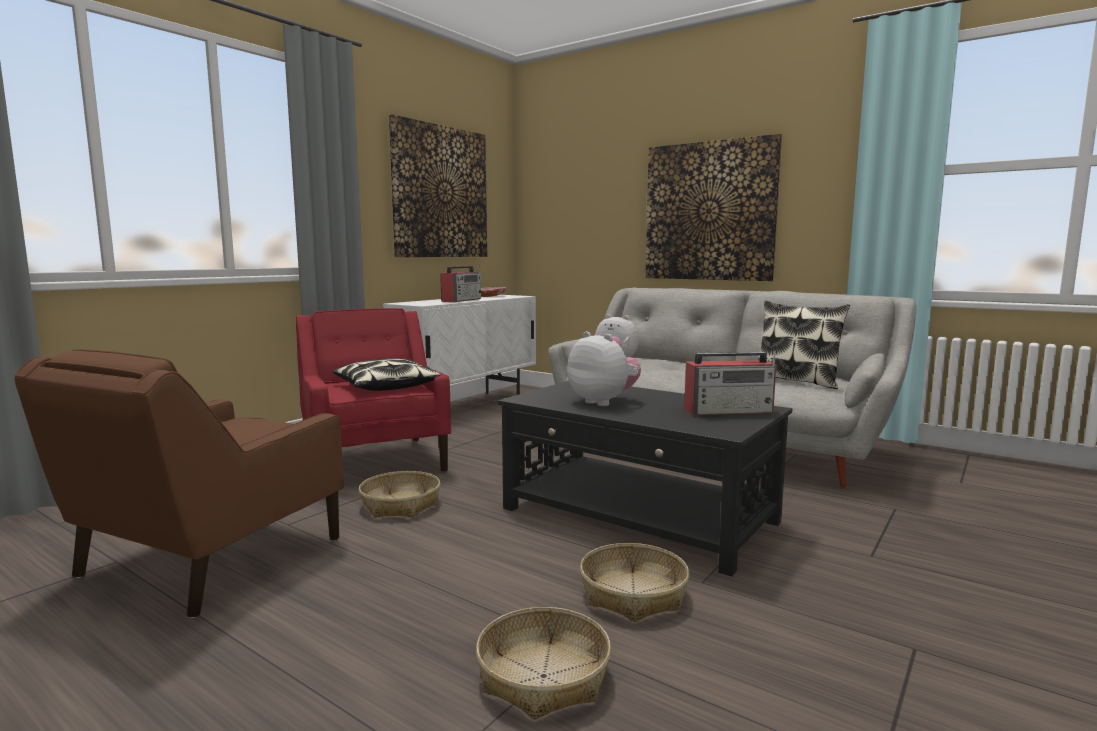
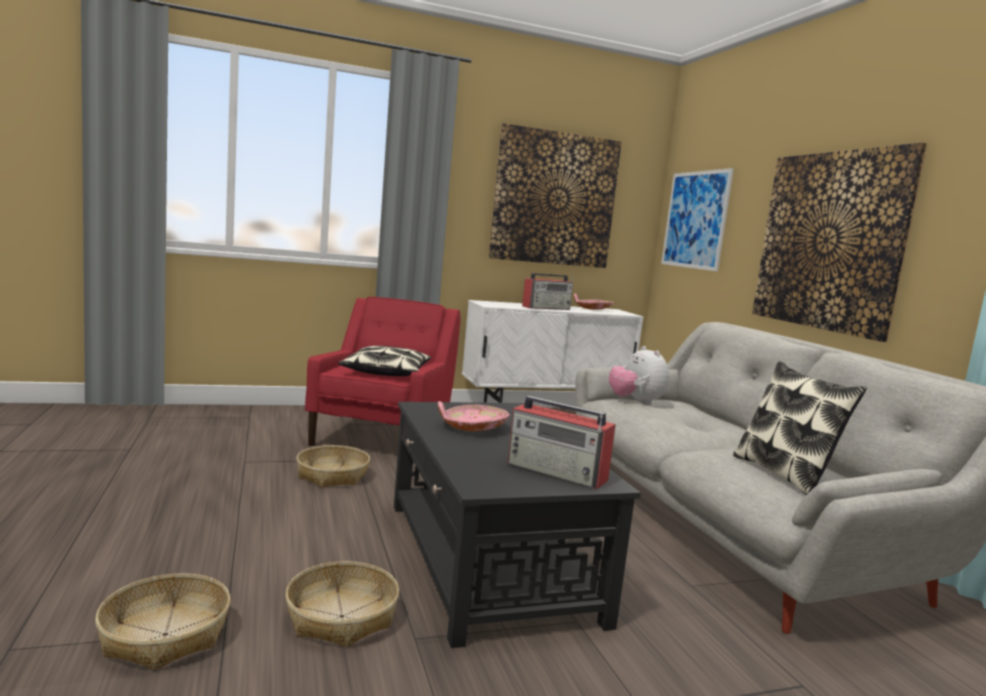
camera: 35 degrees right, 0 degrees up
(209, 559) = (166, 466): brown armchair -> none
(562, 205) = (695, 220): none -> picture
(603, 402) = (472, 428): plush toy -> pink bowl

